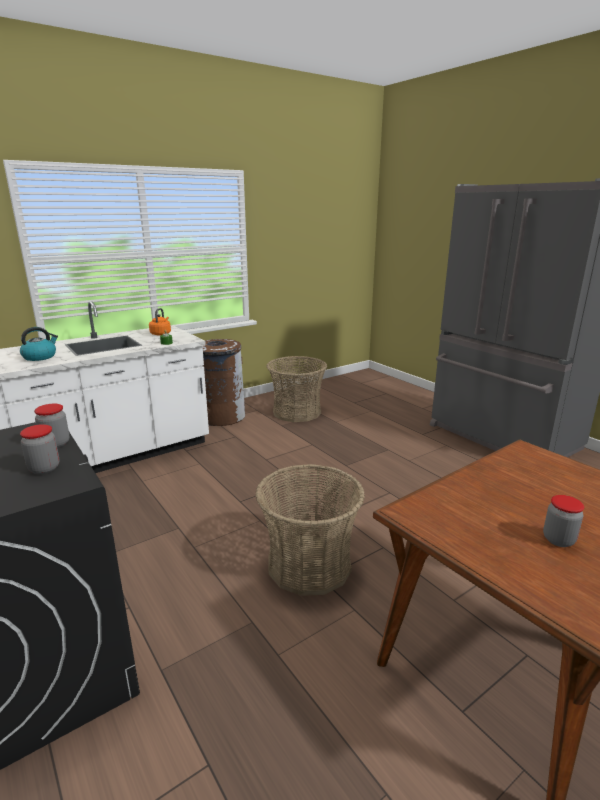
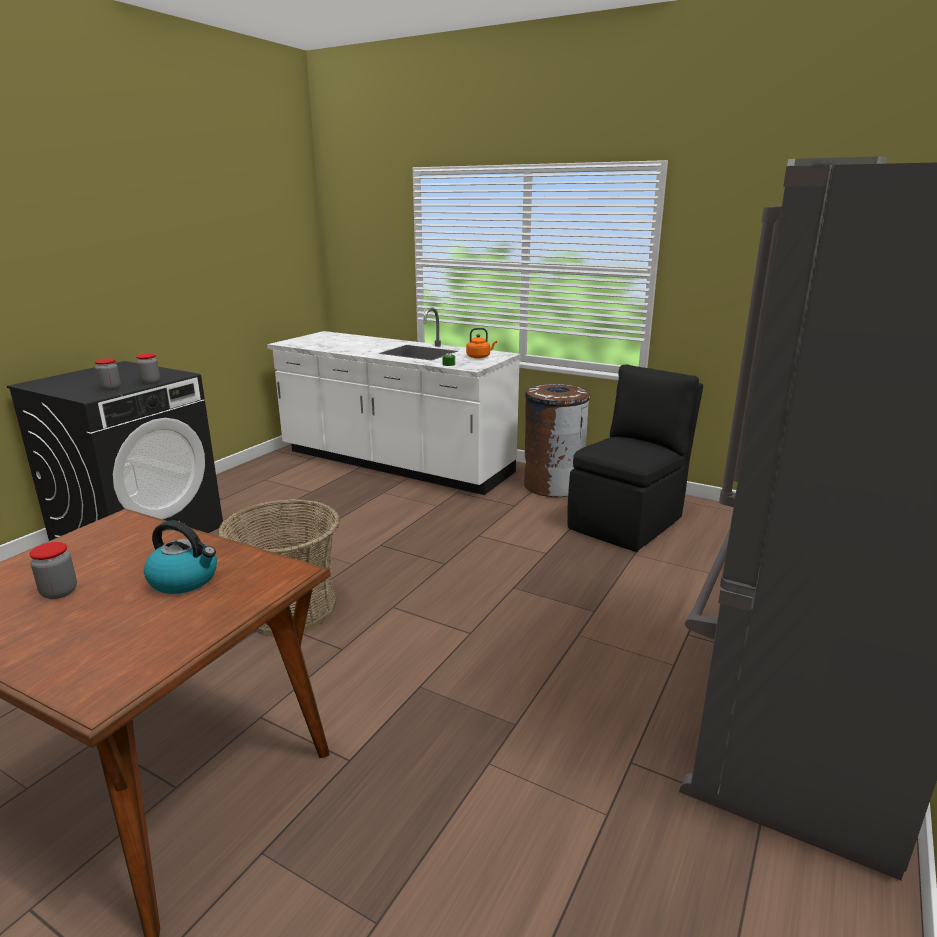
camera: 65 degrees right, 0 degrees up
(40, 357) = (363, 348): kettle -> kettle (185, 580)
(296, 412) = (627, 522): basket -> black chair

